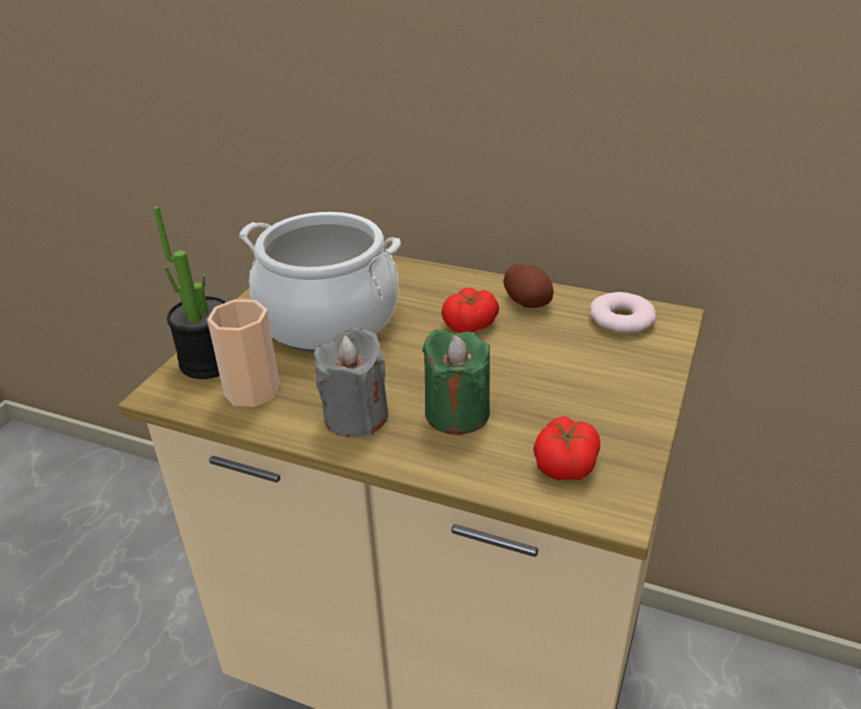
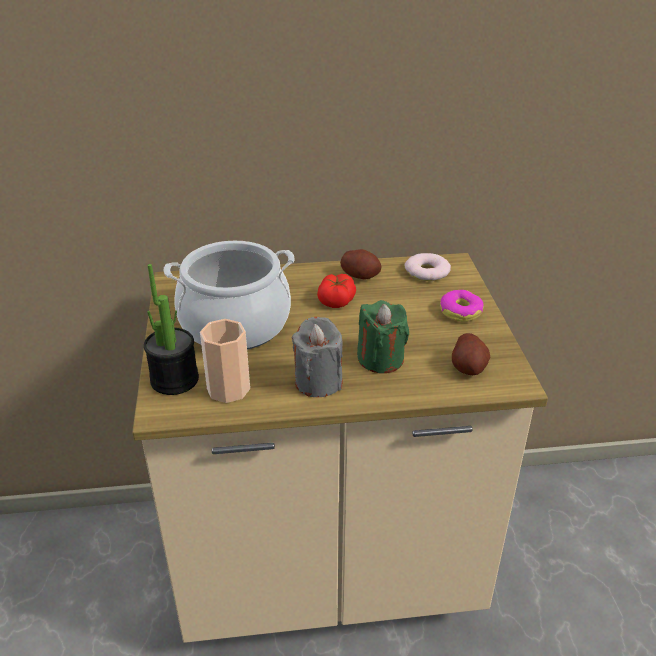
camera: 30 degrees left, 0 degrees up
(565, 463) = (468, 367): tomato -> potato
(621, 385) = (460, 312): none -> donut

